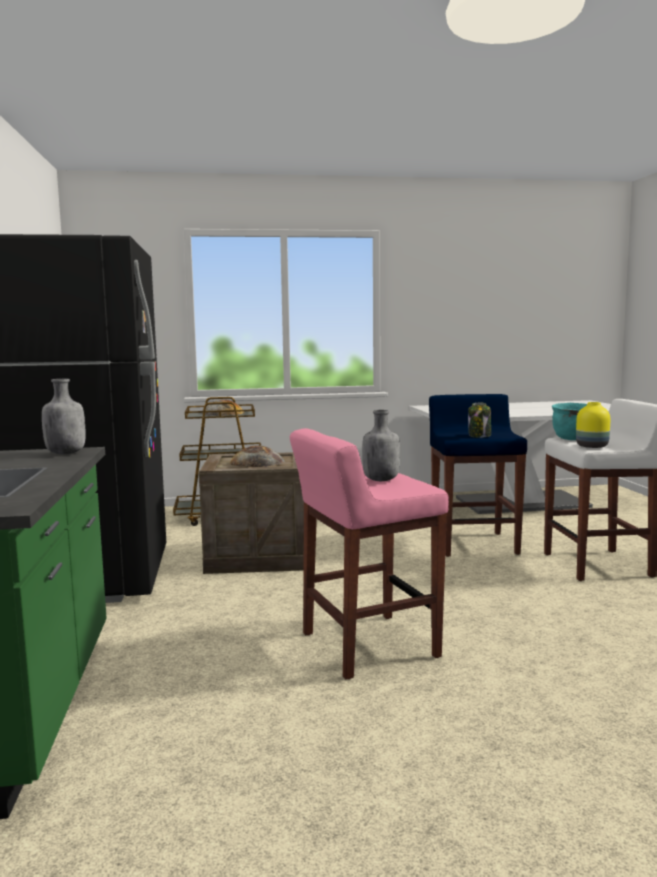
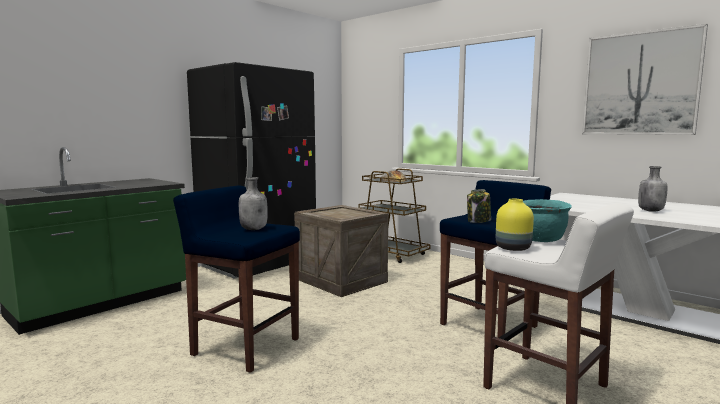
camera: 50 degrees right, 0 degrees up
(66, 453) = (157, 183): grey bottle -> grey bottle (651, 211)
(257, 462) = (337, 213): bread -> none
(366, 645) = (245, 346): pink stool -> blue stool
(473, 295) = (640, 84): none -> picture

